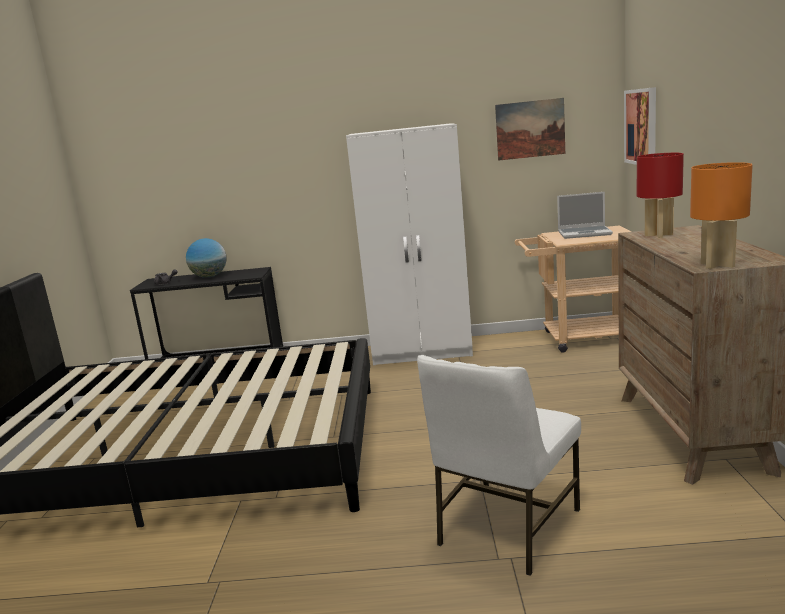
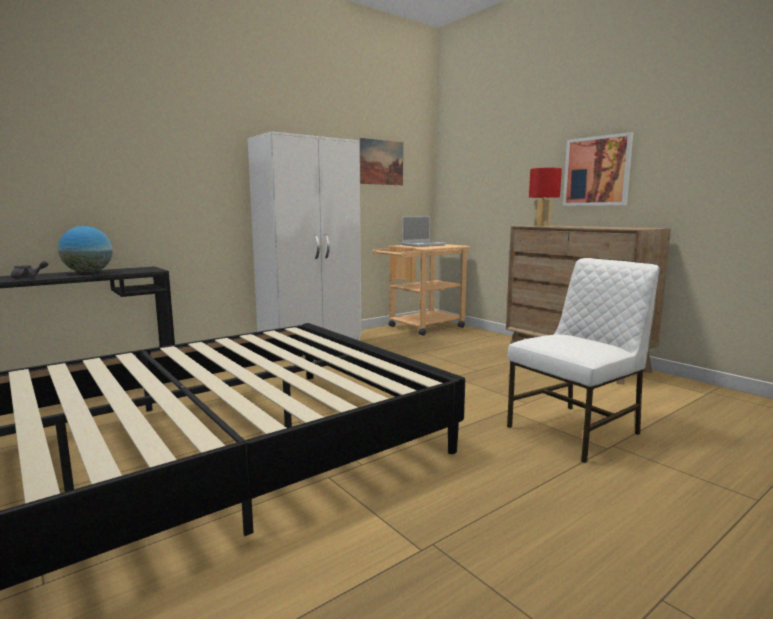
camera: 40 degrees left, 5 degrees down
(506, 527) = (576, 430): white chair -> white chair turned 120 degrees counterclockwise
(641, 127) = (461, 168): picture -> picture (597, 171)
(717, 265) = (635, 228): orange table lamp -> none

